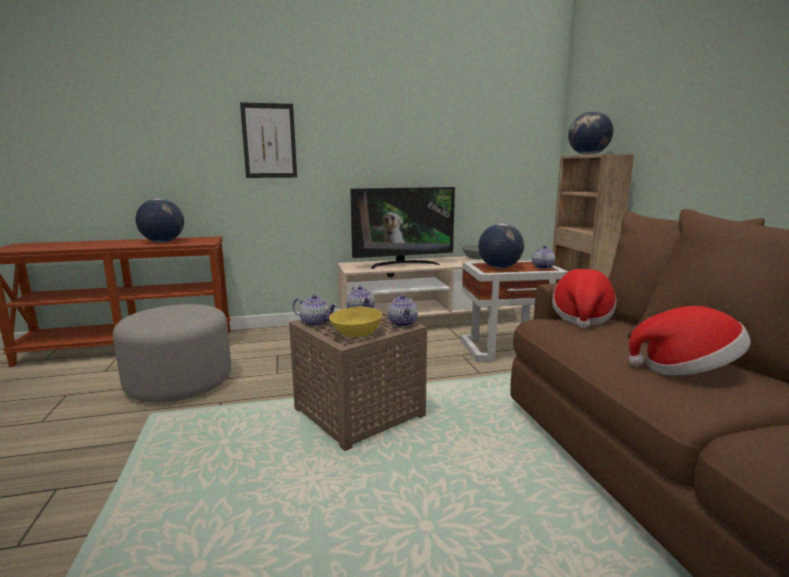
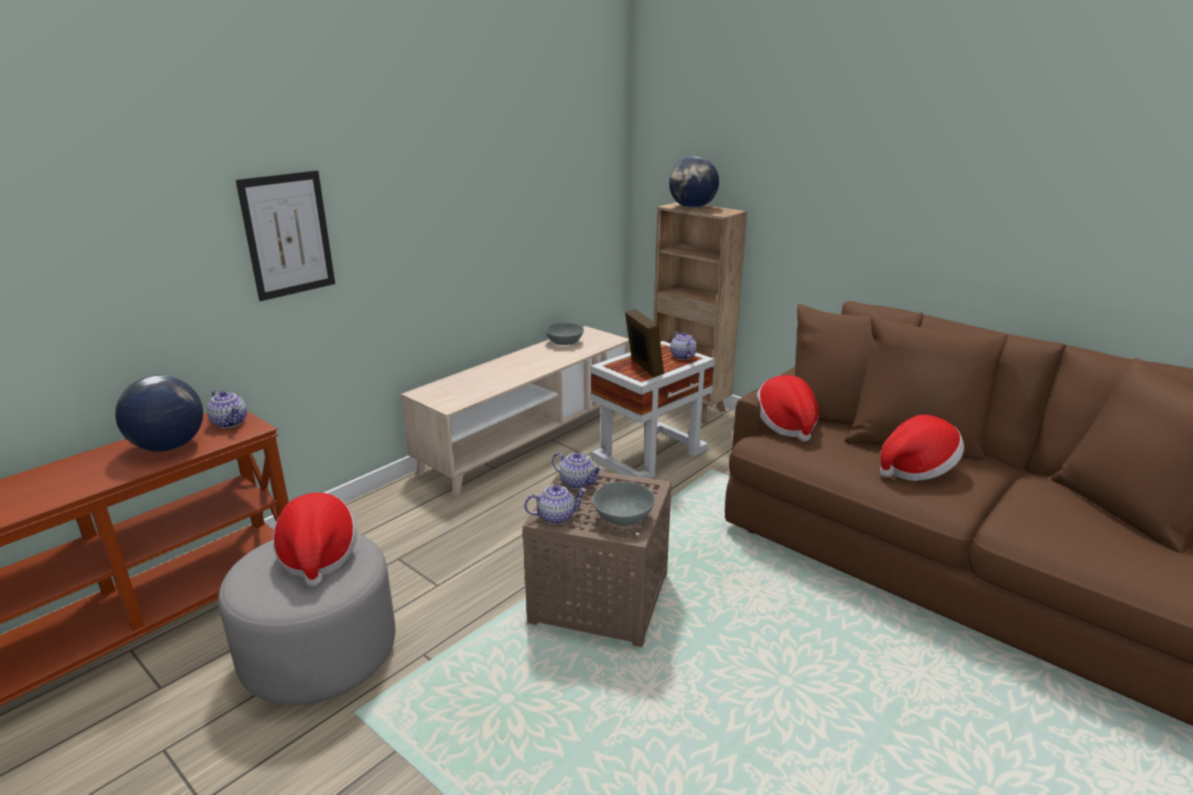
camera: 35 degrees left, 10 degrees up
(183, 313) = (318, 557): none -> hat
(356, 334) = (623, 518): yellow bowl -> grey bowl
(402, 264) = (494, 377): television -> none
(403, 323) = (645, 485): teapot -> teapot (231, 423)
(499, 267) = (643, 367): globe -> picture frame

